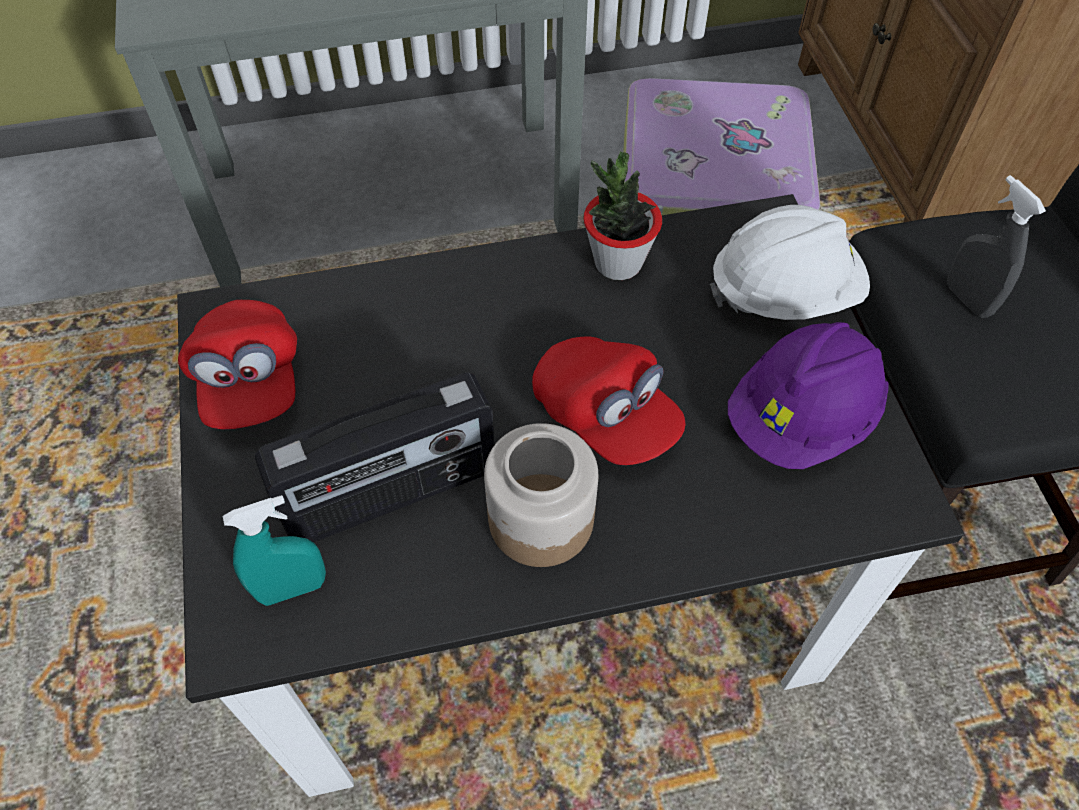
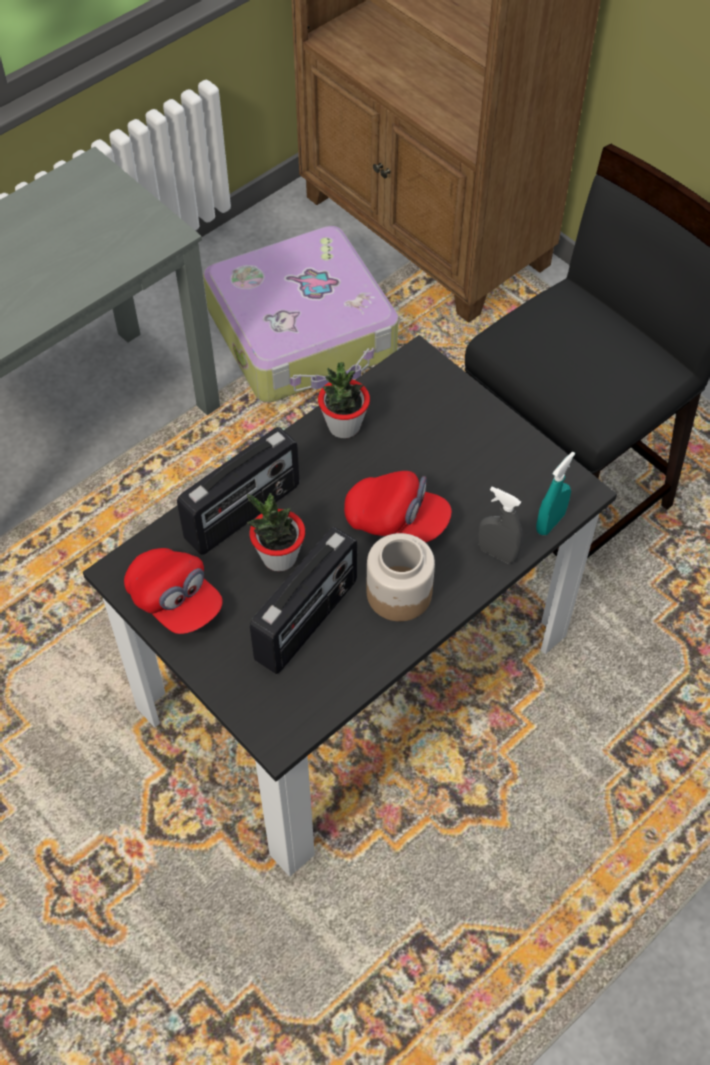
camera: 30 degrees left, 0 degrees up
(292, 588) = (290, 696): turquoise spray bottle -> turquoise spray bottle (550, 523)
(415, 313) = (244, 513): none -> radio
(417, 389) = (279, 557): none -> potted plant
(784, 293) = (451, 401): white hard hat -> none
(801, 419) = (502, 471): purple hard hat -> none
(968, 299) = (553, 359): grey spray bottle -> grey spray bottle (497, 553)

